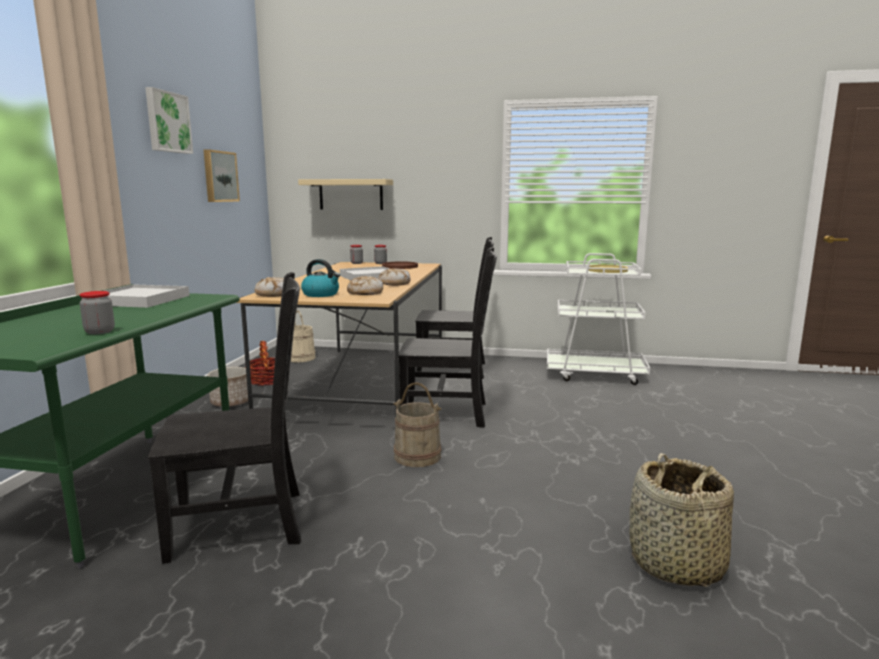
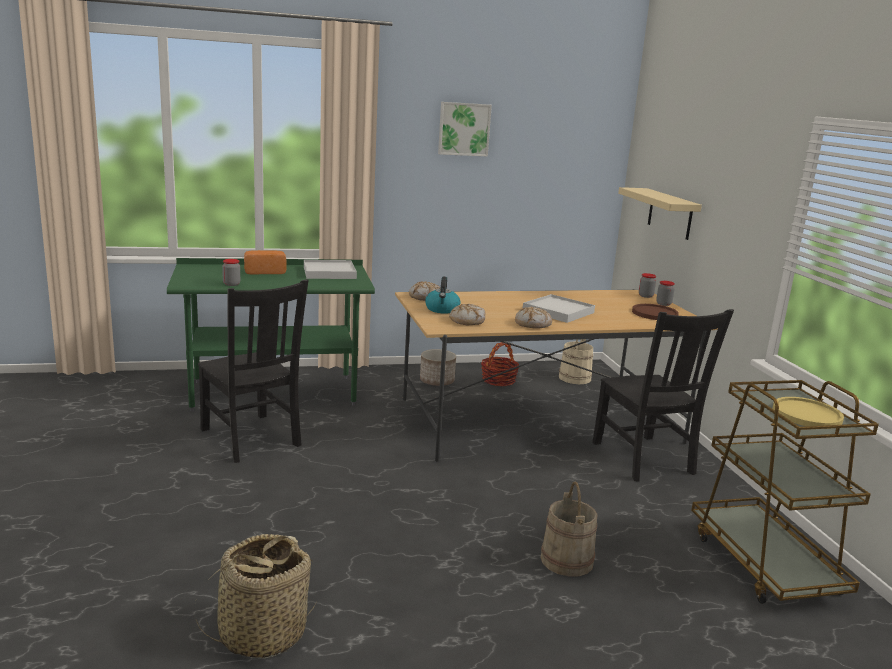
camera: 65 degrees right, 5 degrees up
(69, 317) = (264, 272): none -> bread
(219, 176) = (532, 176): picture -> none
(417, 456) = (393, 479): beige bucket -> beige bucket (567, 560)
(448, 413) = (504, 477): black chair -> none
(595, 374) = (764, 563): white cart -> brown cart

